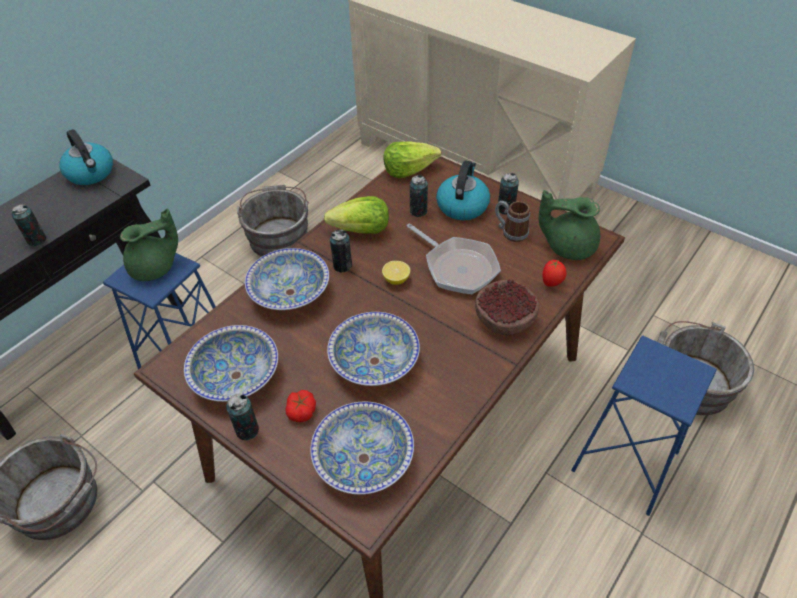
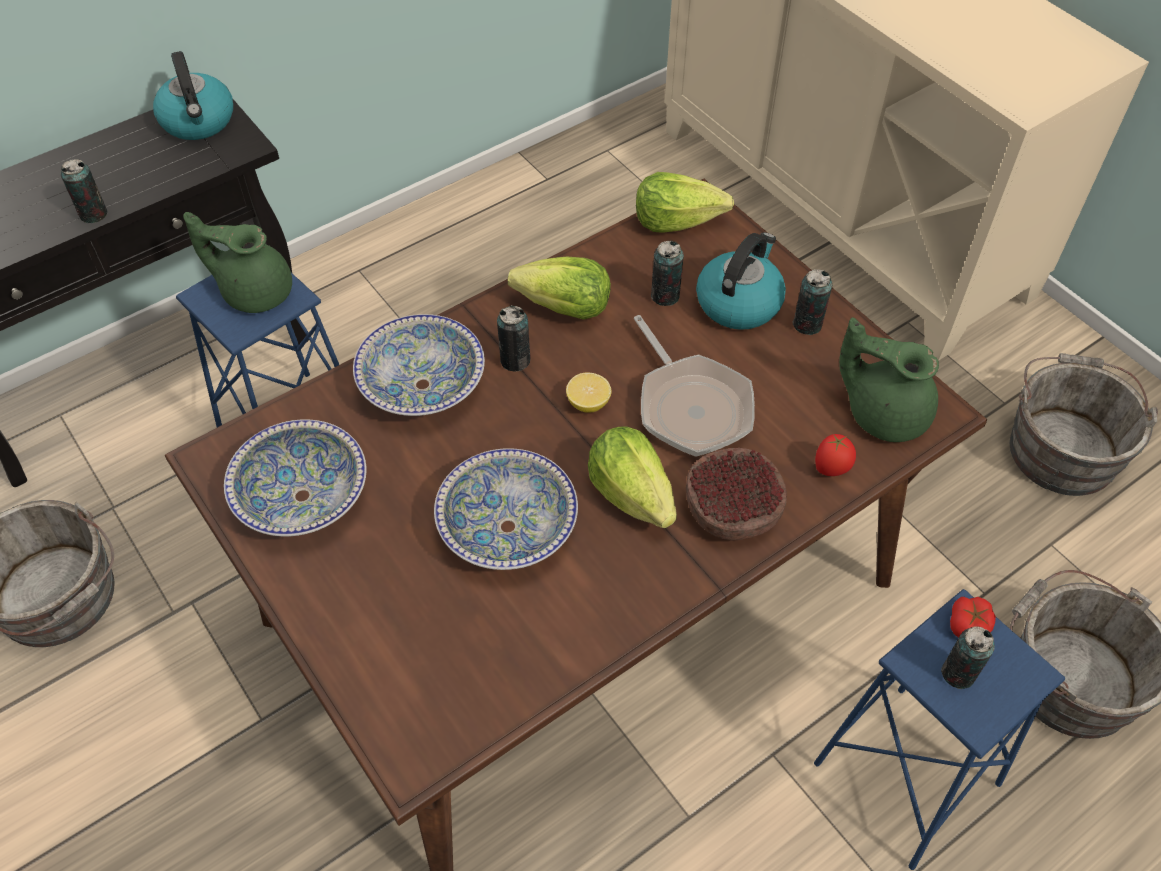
camera: 15 degrees right, 5 degrees up
(155, 268) = (255, 291): green teapot -> green teapot turned 150 degrees counterclockwise
(247, 430) = (291, 583): can -> can (958, 673)
(278, 236) = (485, 263): grey bucket -> grey bucket (1062, 446)
(302, 411) = (376, 575): tomato -> tomato (969, 625)
(364, 459) = (438, 673): bowl -> none
(442, 324) = (632, 493): none -> lettuce
(510, 232) = (798, 366): mug -> none

